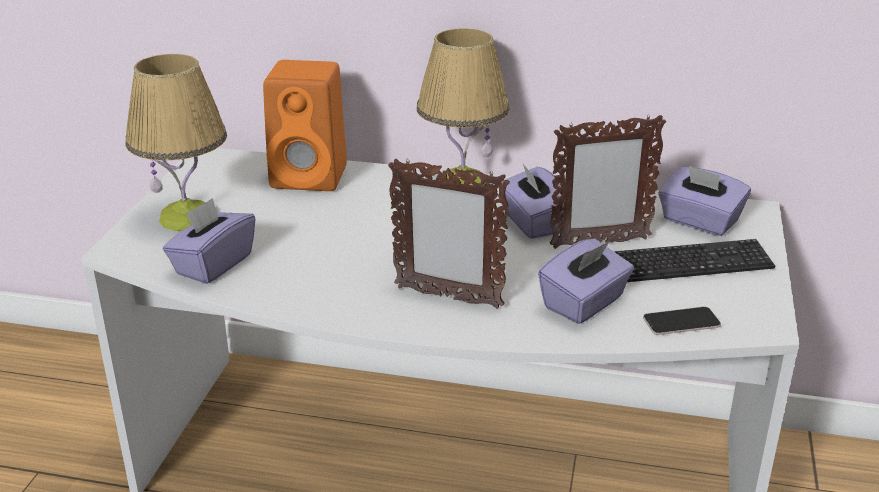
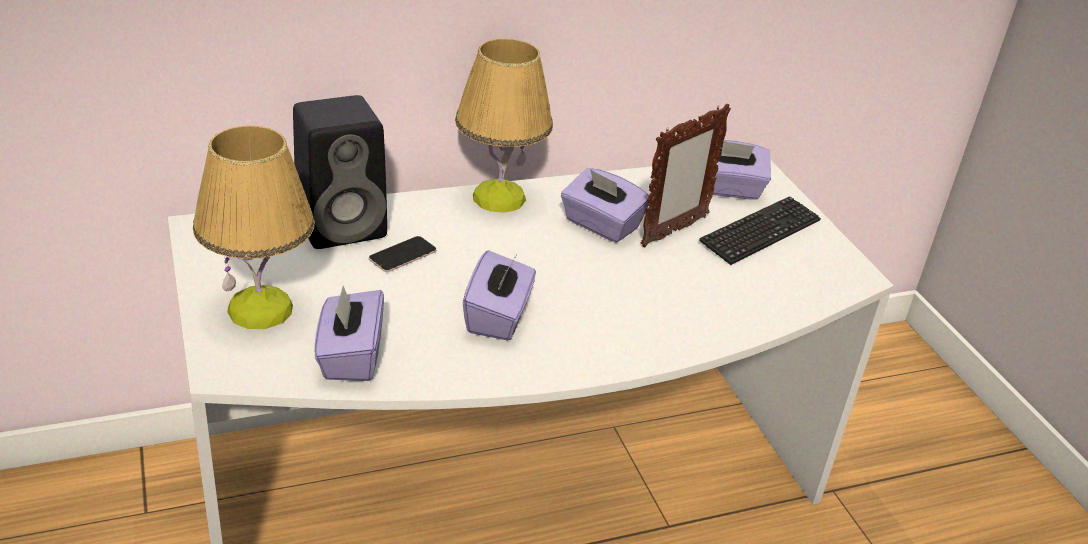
camera: 35 degrees left, 5 degrees up
(312, 177) = (344, 225): orange speaker -> black speaker
(447, 297) = (606, 324): picture frame -> none
(584, 303) = (718, 296): purple tissue box -> purple tissue box (498, 317)
(681, 322) = (802, 291): phone -> phone (403, 255)

